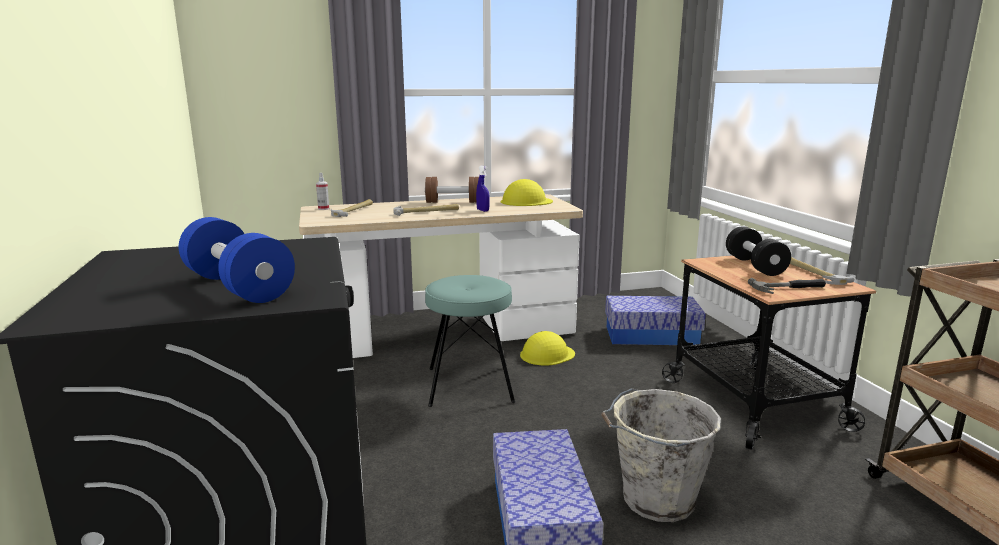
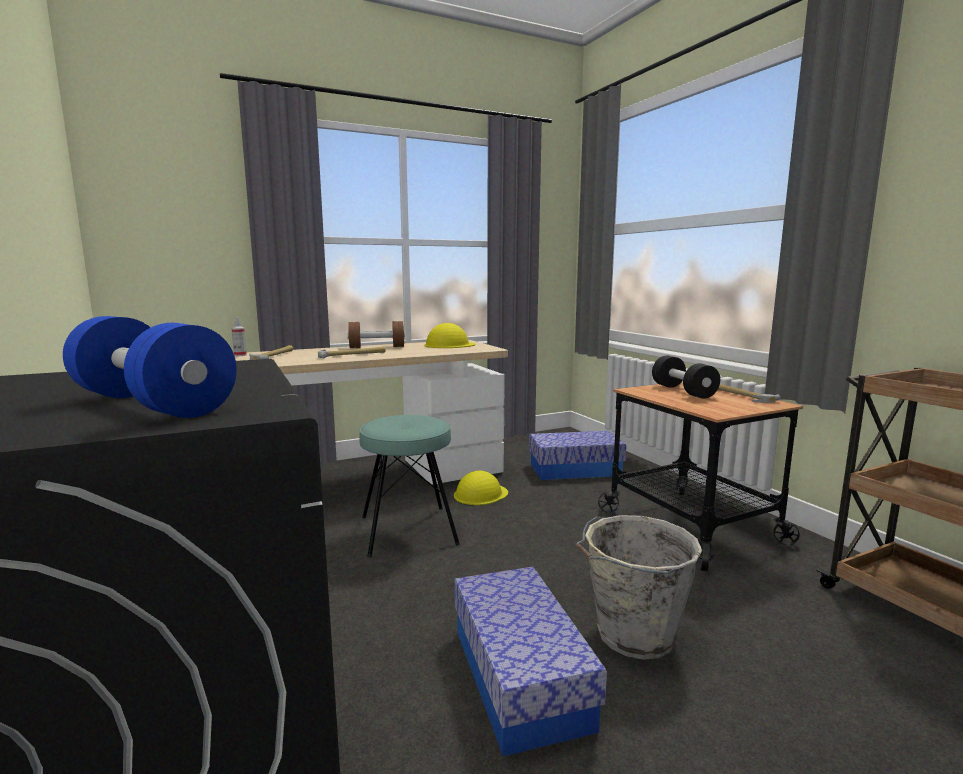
camera: 10 degrees left, 5 degrees down
(482, 210) = (410, 352): blue spray bottle -> none
(789, 288) = (727, 408): hammer -> none

